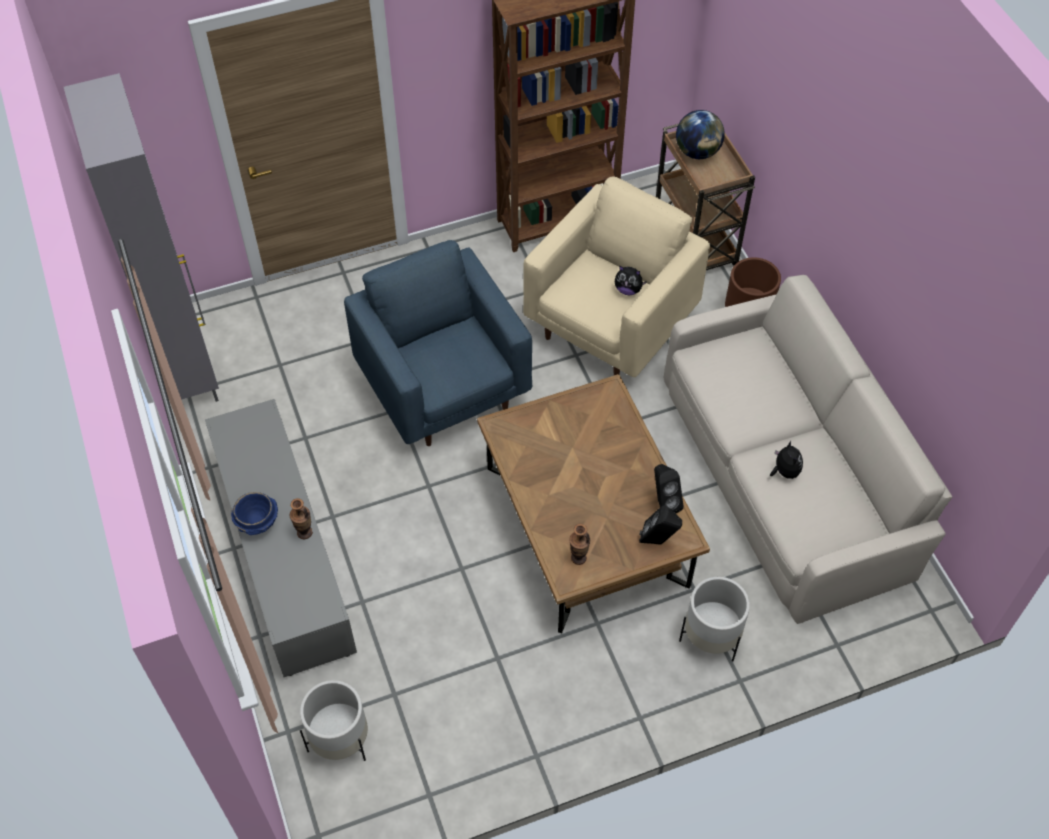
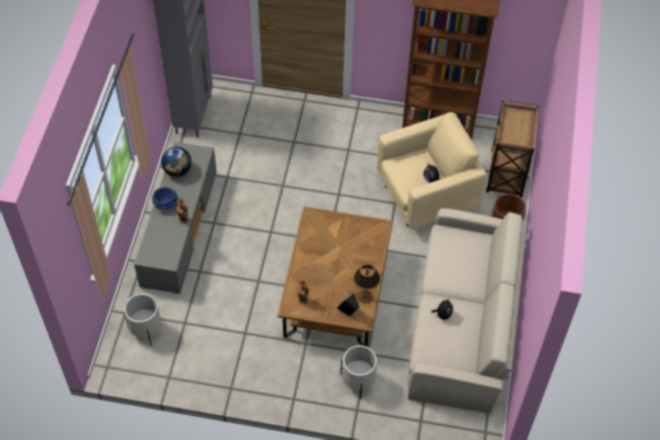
camera: 30 degrees right, 0 degrees up
(444, 389) = (313, 187): blue armchair -> none
(663, 503) = (365, 296): black speaker -> table lamp
(697, 152) = (514, 121): globe -> globe (177, 171)

